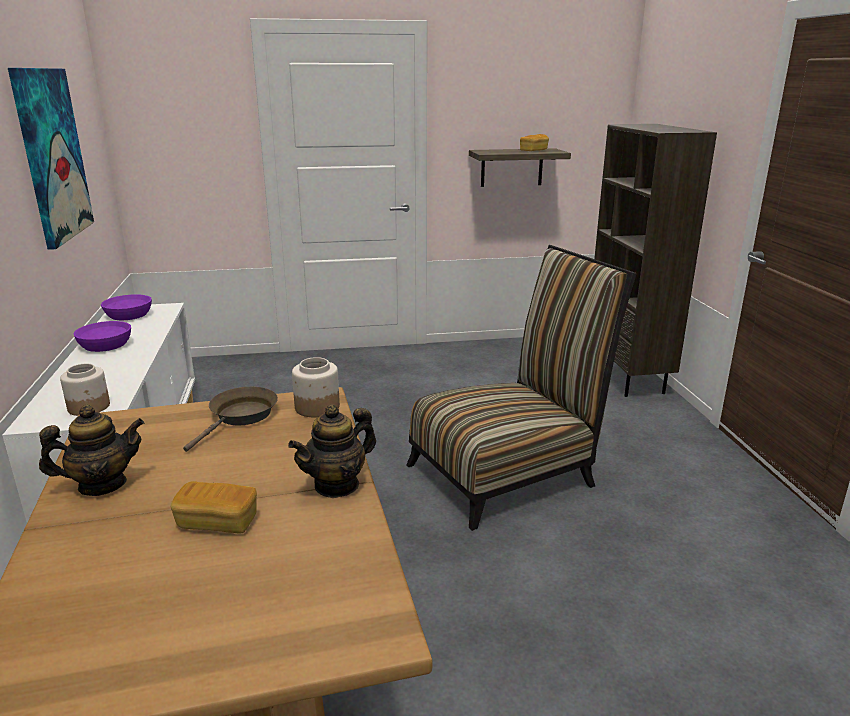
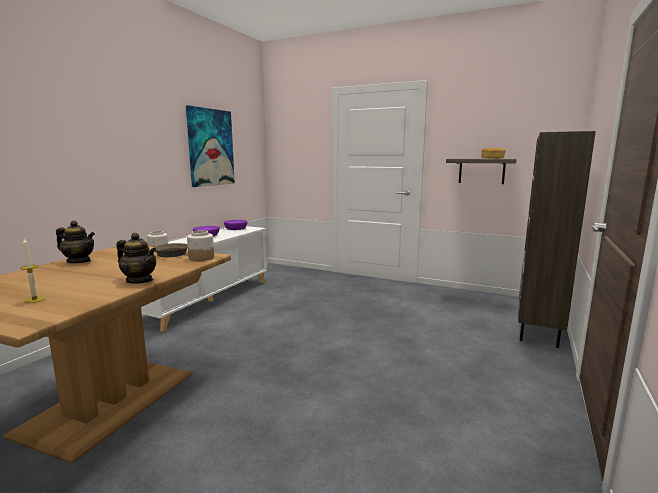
camera: 35 degrees right, 10 degrees down
(217, 522) = (77, 279): bread -> none
(261, 590) = (35, 300): none -> candle
(337, 485) = (139, 281): teapot -> teapot turned 150 degrees counterclockwise
(509, 472) = (373, 355): chair -> none

